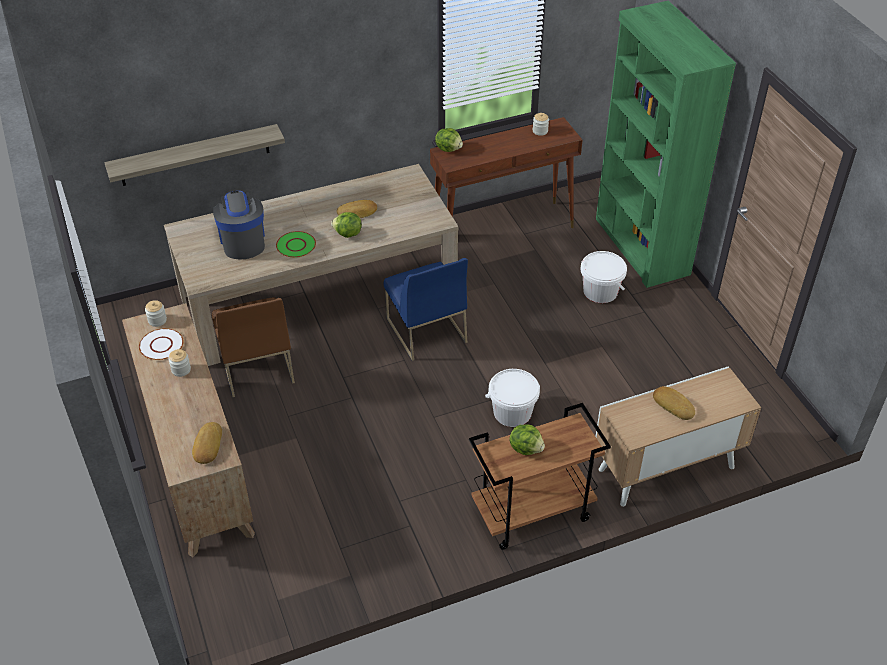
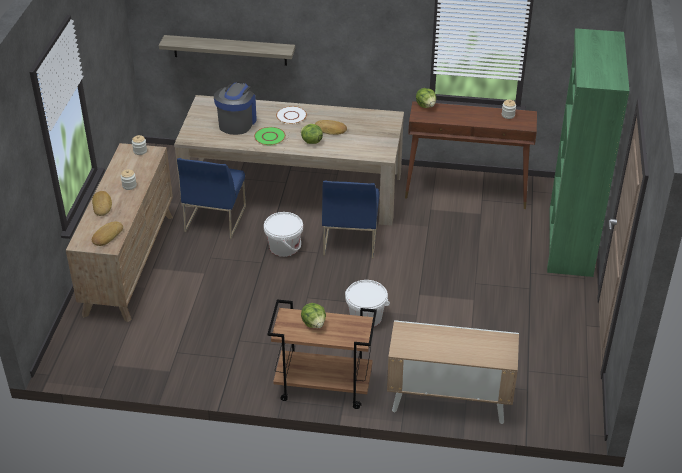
camera: 30 degrees right, 5 degrees down
(161, 345) = (130, 166): white plate -> white plate (291, 116)
(256, 366) = (215, 218): brown chair -> blue chair
(600, 291) = (506, 261): white bucket -> white bucket (284, 247)
(674, 405) = (450, 341): bread -> bread (102, 205)

